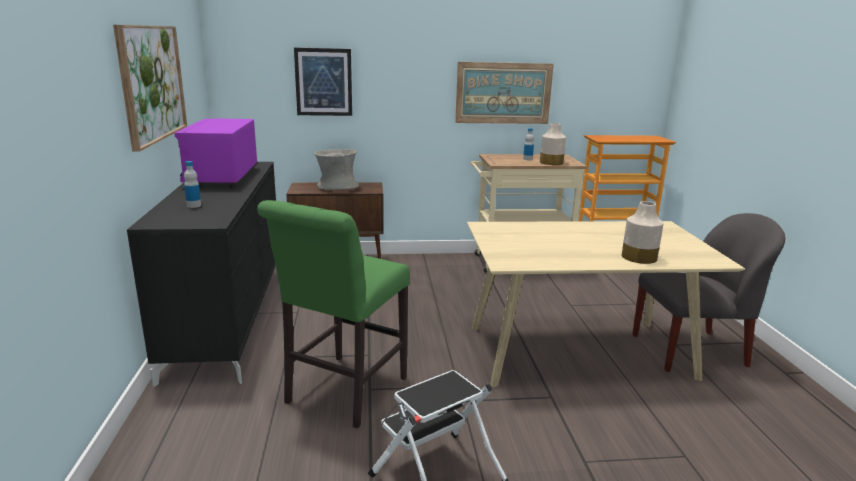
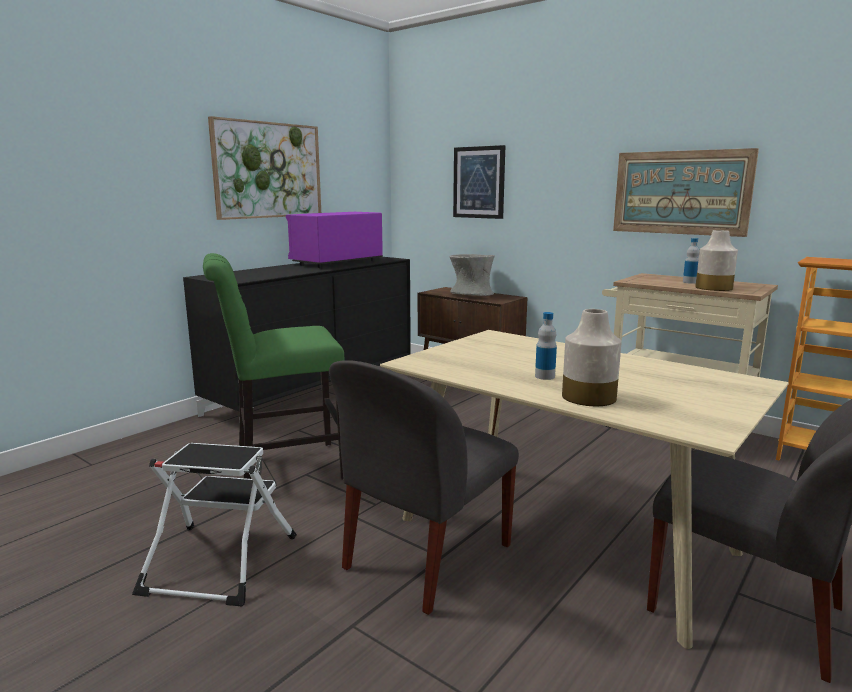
camera: 45 degrees right, 5 degrees down
(194, 205) = (259, 272): bottle -> bottle (544, 376)
(546, 403) = (425, 558): none -> grey chair

